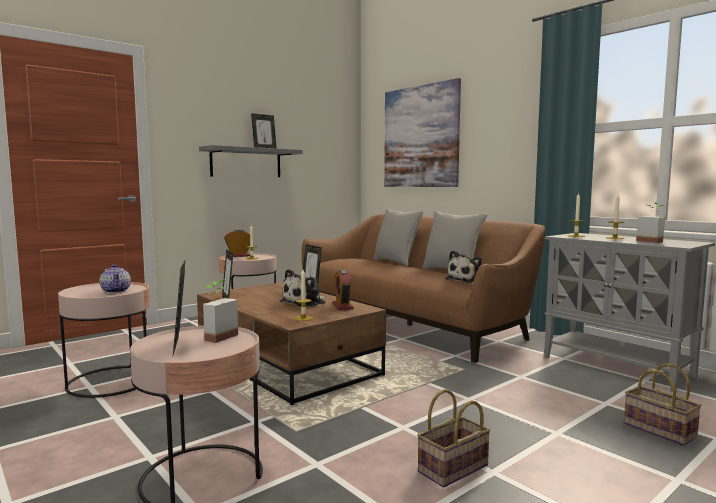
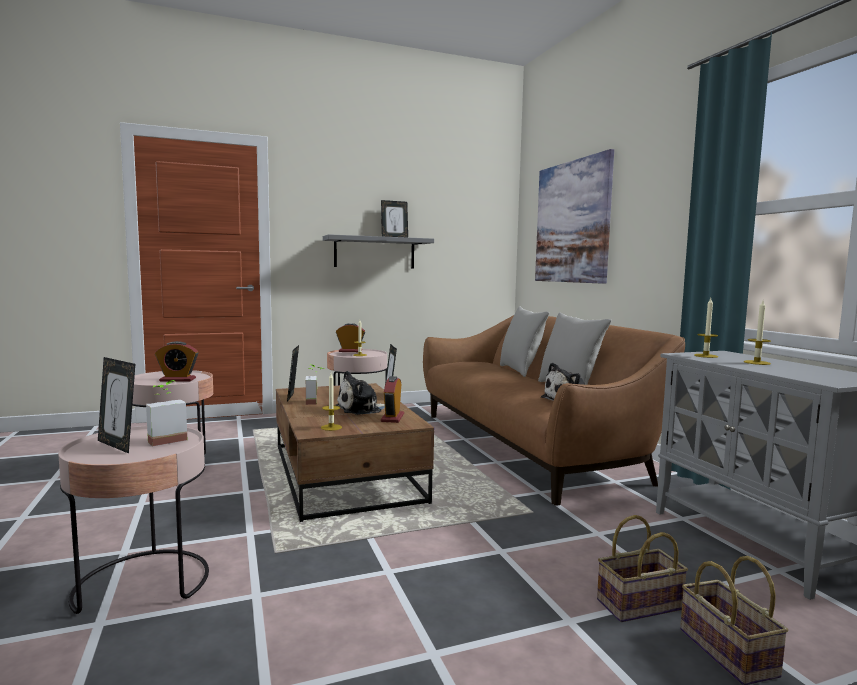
camera: 20 degrees right, 0 degrees up
(116, 291) = (178, 380): teapot -> alarm clock
(181, 346) = (118, 445): picture frame -> picture frame turned 60 degrees counterclockwise
(453, 470) = (389, 639): basket -> basket (638, 606)
(651, 241) = (802, 372): potted plant -> potted plant (315, 401)

